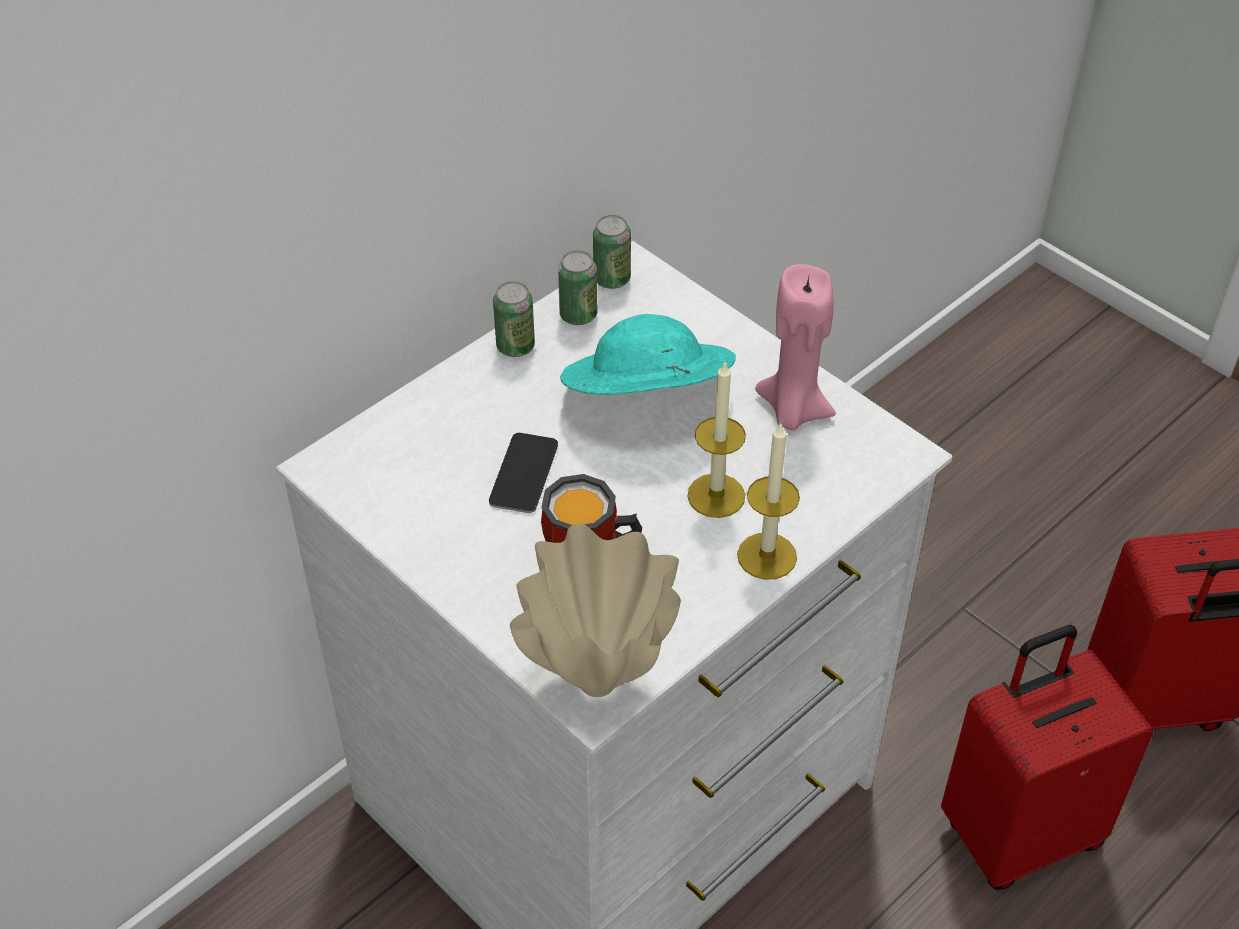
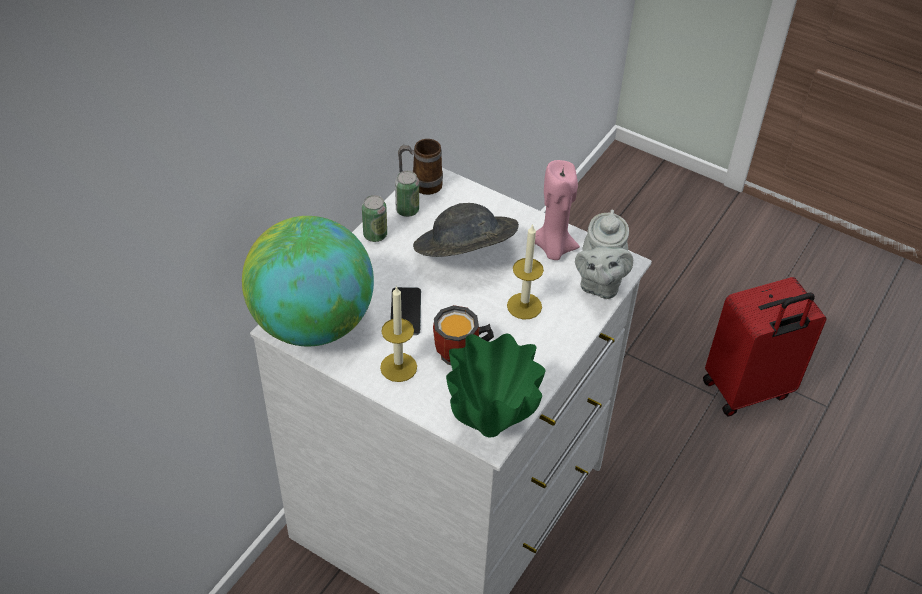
camera: 15 degrees left, 0 degrees up
(374, 468) = (312, 323): none -> globe
(600, 681) = (491, 427): beige vase -> green vase
(612, 279) = (420, 185): can -> mug
(646, 398) = (464, 254): turquoise hat -> grey hat
(767, 556) = (565, 337): candle -> candle (398, 367)
(851, 479) = (599, 283): none -> grey teapot
(1018, 832) = (691, 479): red suitcase -> none

